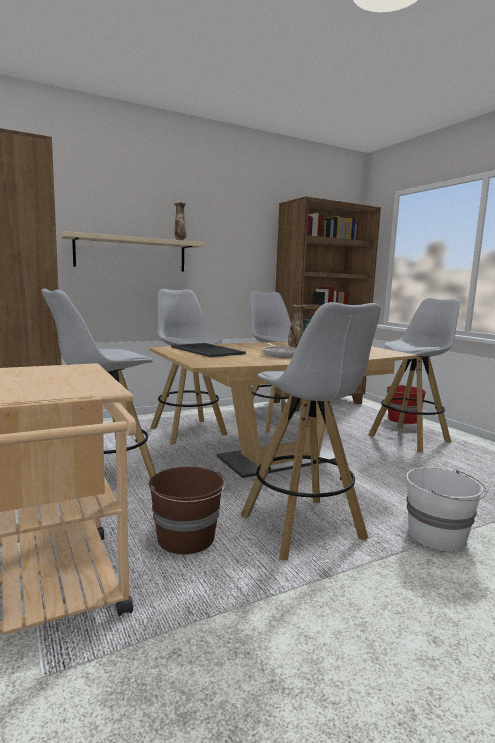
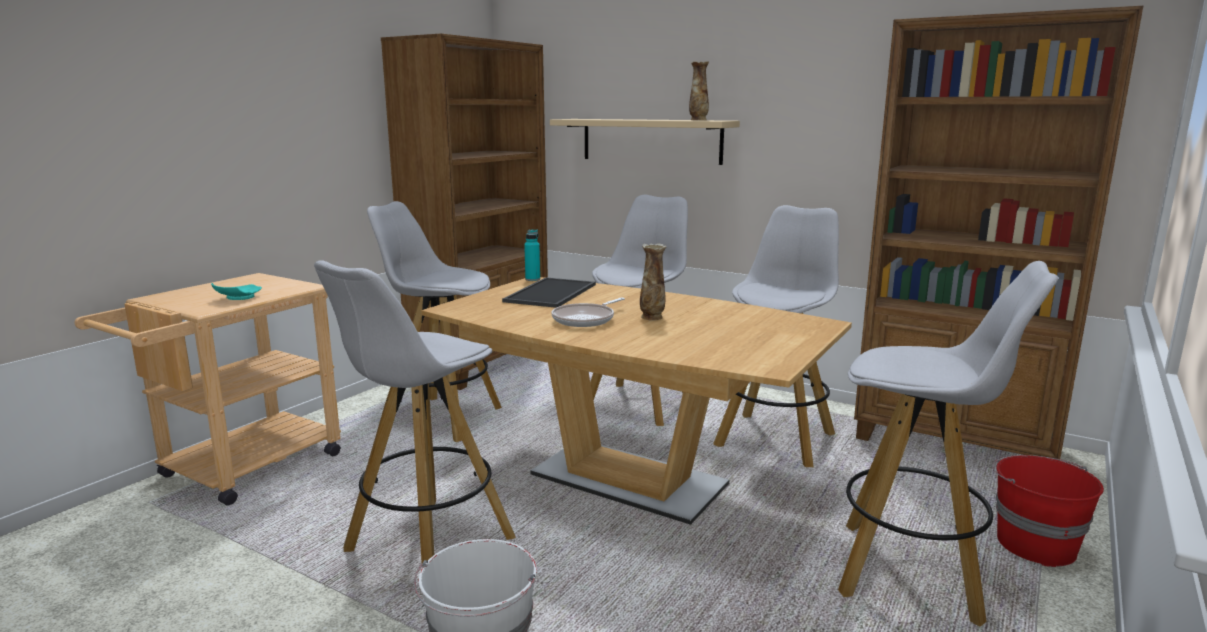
camera: 60 degrees right, 5 degrees up
(78, 380) = (237, 298): none -> turquoise plate
(161, 348) = (532, 279): none -> turquoise bottle
(187, 539) = (358, 490): brown bucket -> none

